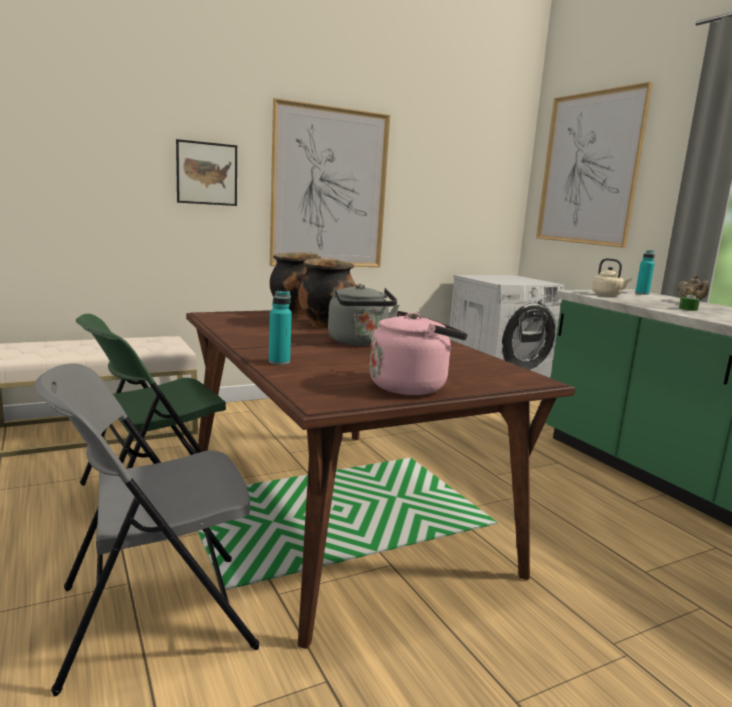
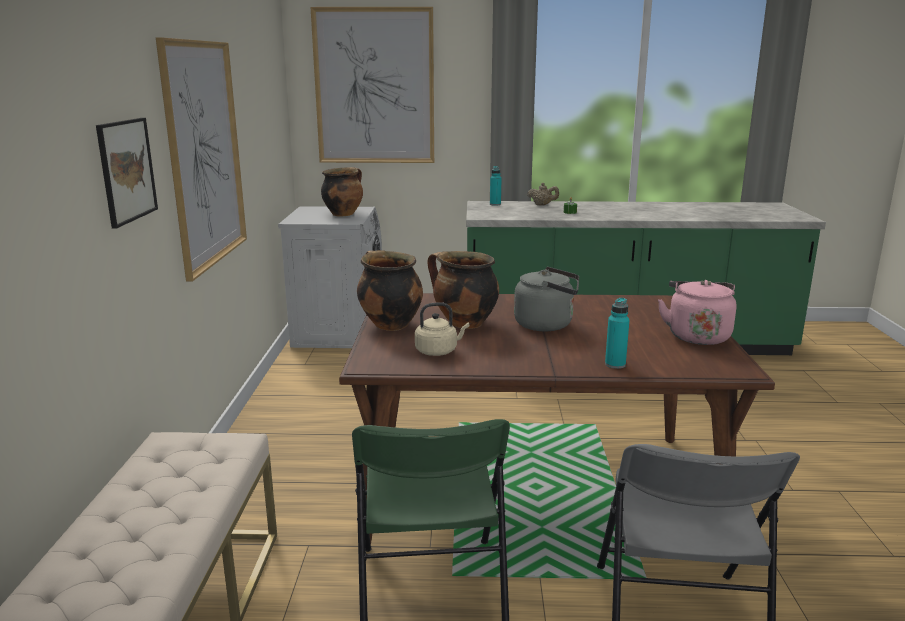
camera: 60 degrees left, 5 degrees up
(517, 281) = (343, 214): none -> cooking pot
(608, 295) = (500, 213): beige kettle -> beige kettle (438, 351)

